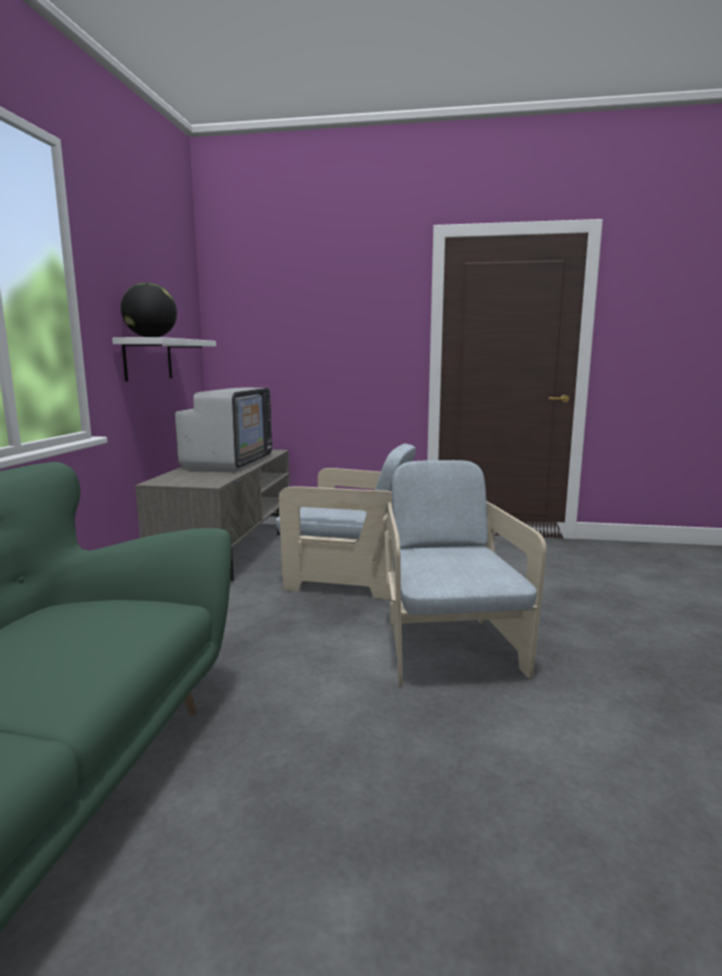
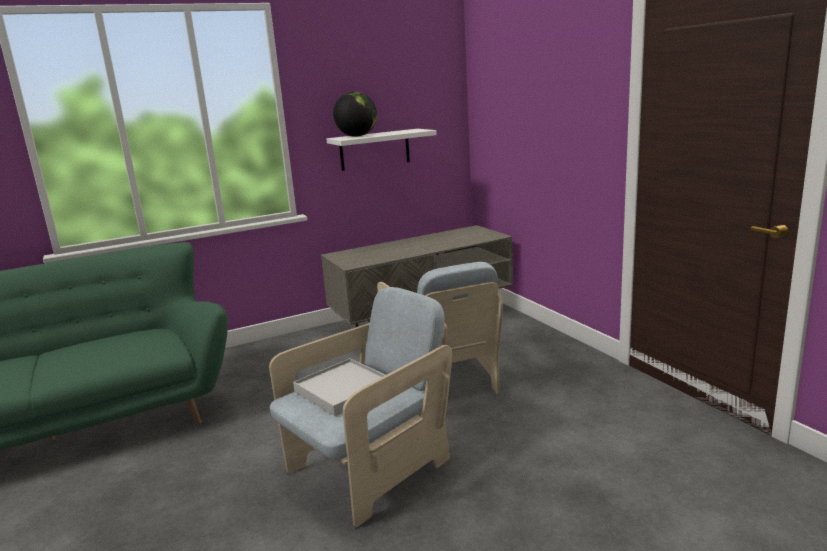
camera: 55 degrees right, 5 degrees up
(228, 463) = (424, 244): television -> none
(444, 562) = (343, 390): none -> white tray

